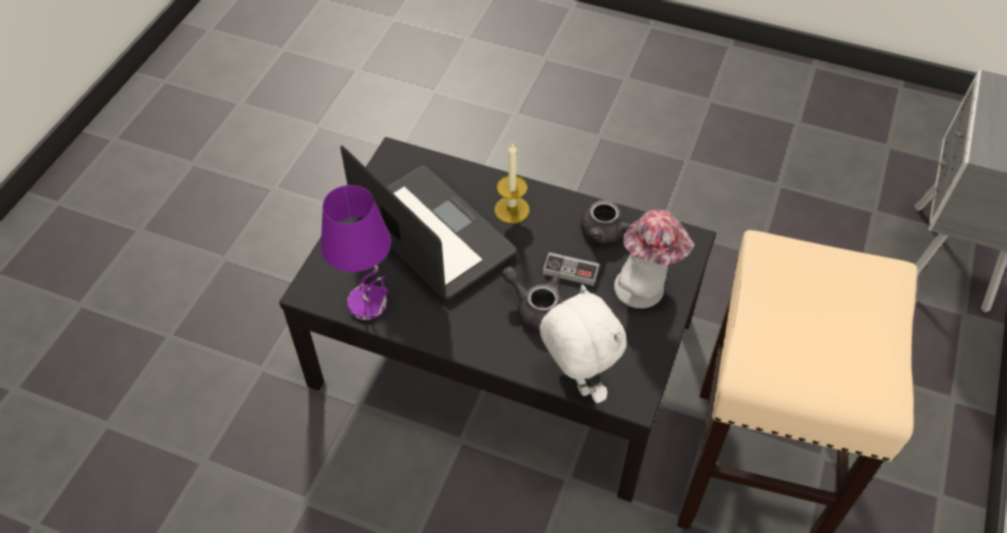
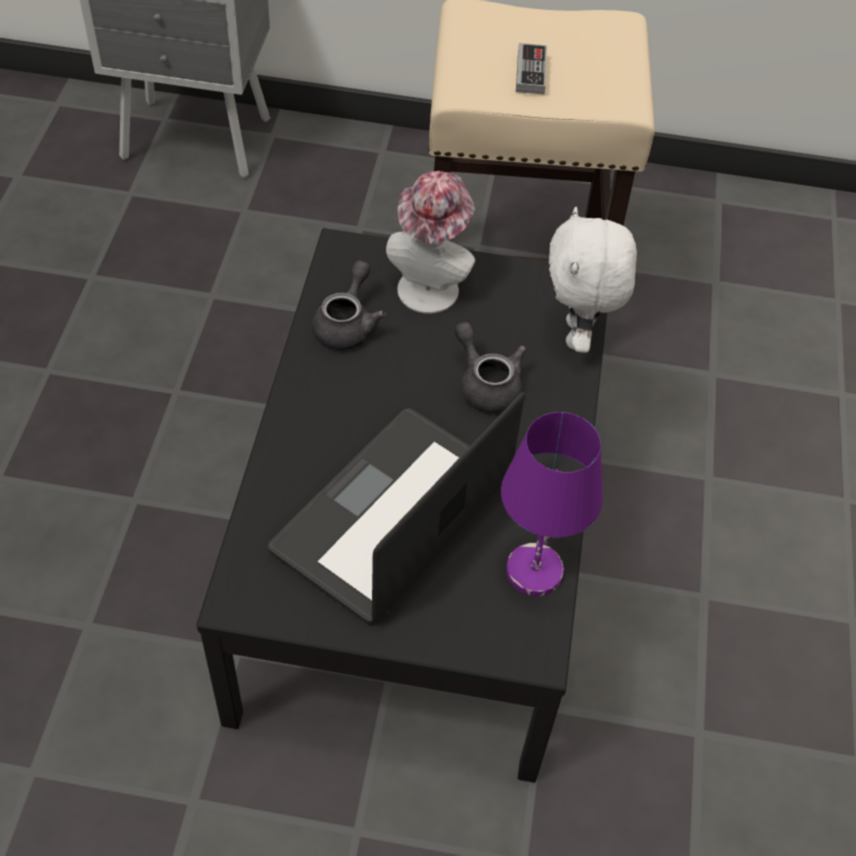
camera: 105 degrees left, 0 degrees up
(511, 210) = (327, 430): candle -> none
(536, 308) = (486, 384): grey teapot -> grey teapot turned 120 degrees clockwise
(570, 271) = (419, 356): game controller -> game controller (530, 72)
(576, 382) = (578, 336): white plush toy -> white plush toy turned 45 degrees counterclockwise

